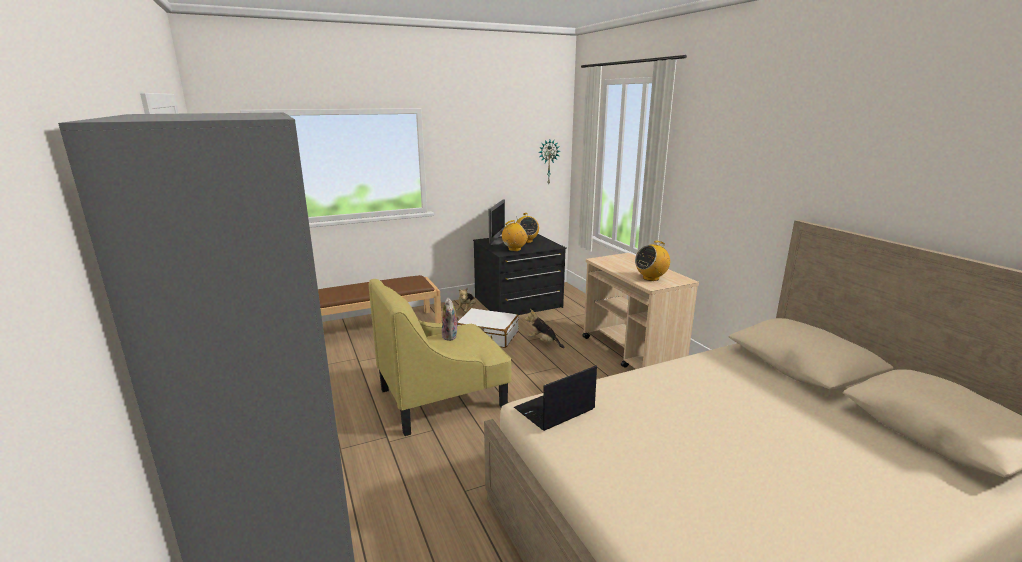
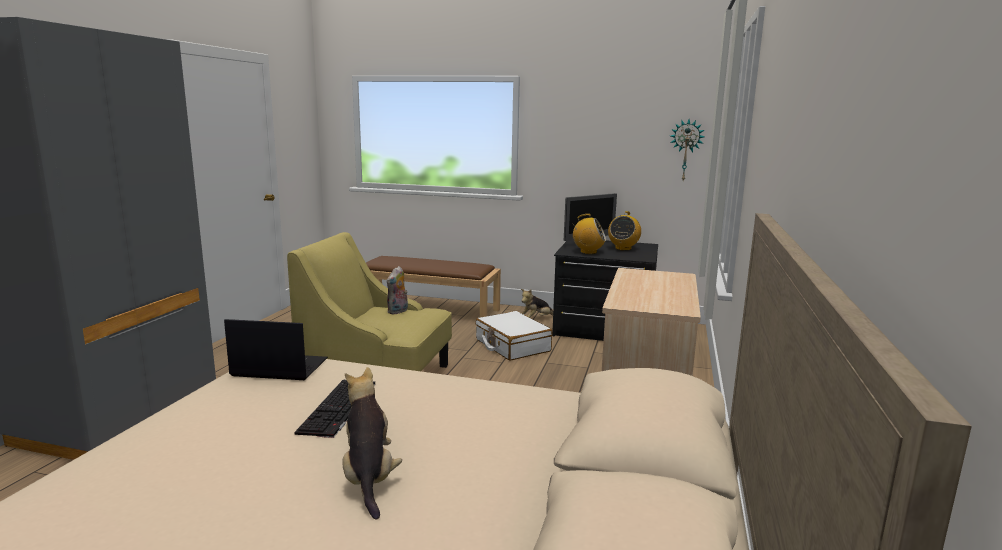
camera: 40 degrees right, 5 degrees down
(543, 342) = (558, 369): plush toy -> plush toy (369, 477)
(651, 278) = (642, 298): radio -> none
(656, 415) = (339, 408): none -> keyboard

